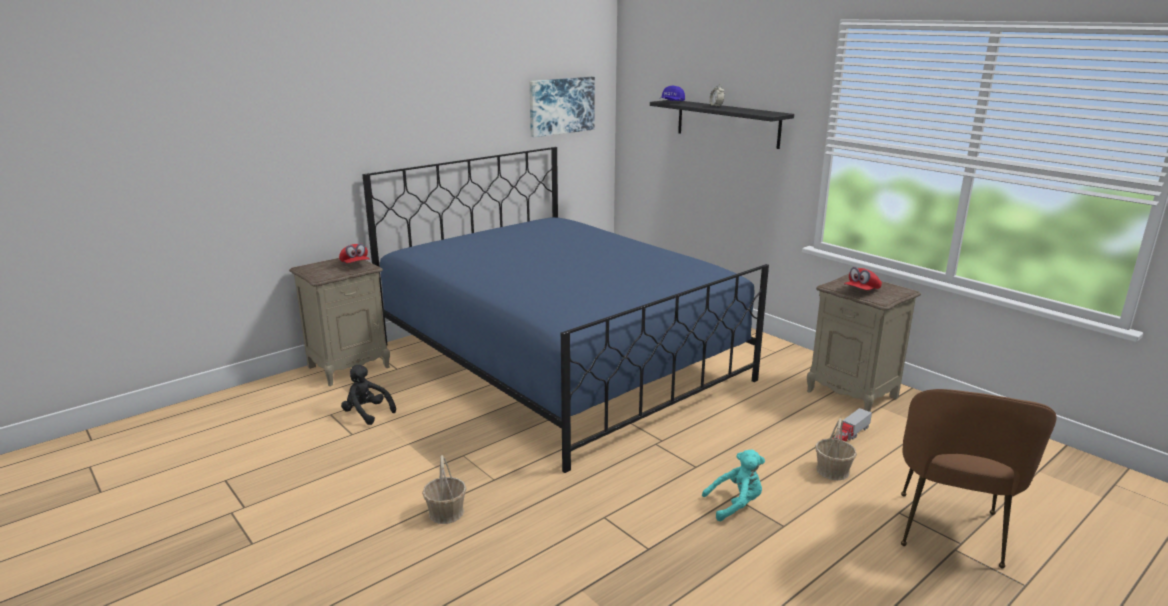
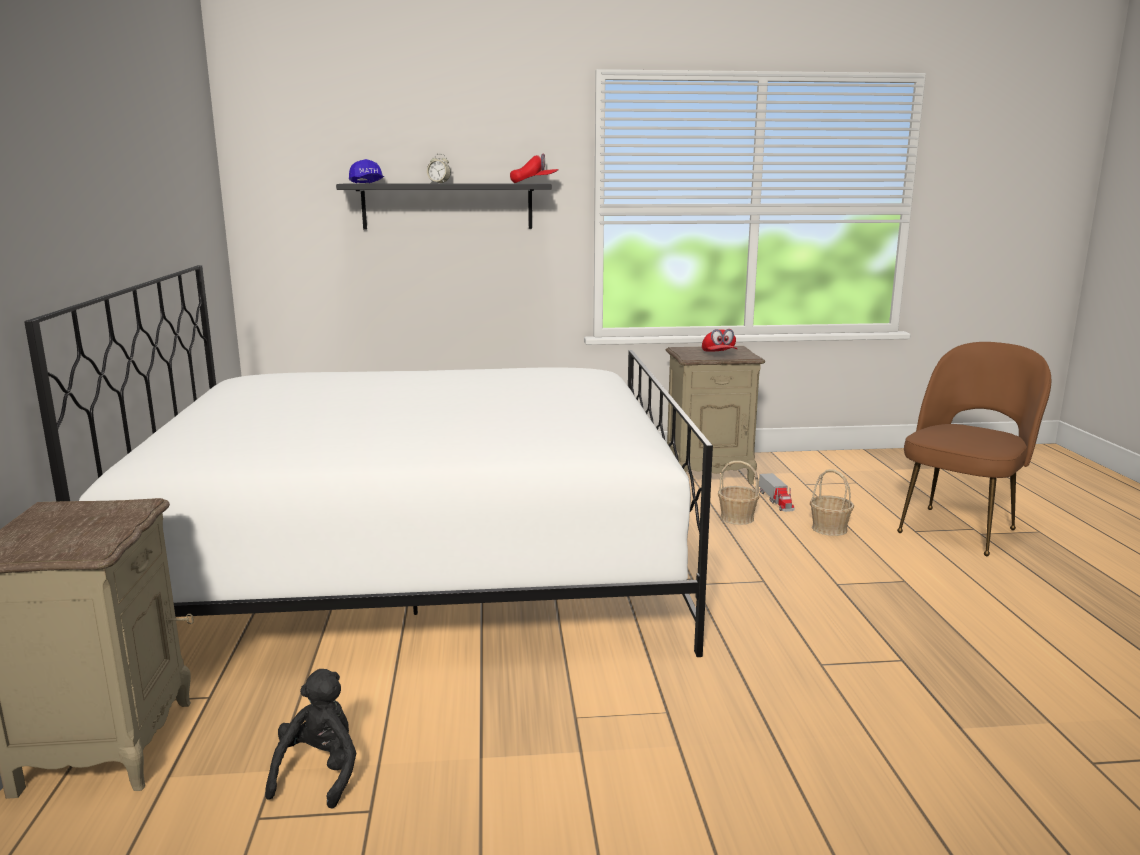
camera: 55 degrees left, 5 degrees down
(355, 265) = (99, 511): red cap -> red cap (534, 183)
(367, 413) = (319, 773): black plush toy -> black plush toy turned 120 degrees clockwise
(446, 513) = (718, 779): basket -> basket (737, 518)
(559, 361) = (419, 570): blue bed -> white bed
(561, 106) = (189, 198): picture -> none
(736, 505) = (852, 588): turquoise plush toy -> none
(948, 535) = (960, 528): brown chair -> brown chair turned 105 degrees counterclockwise

